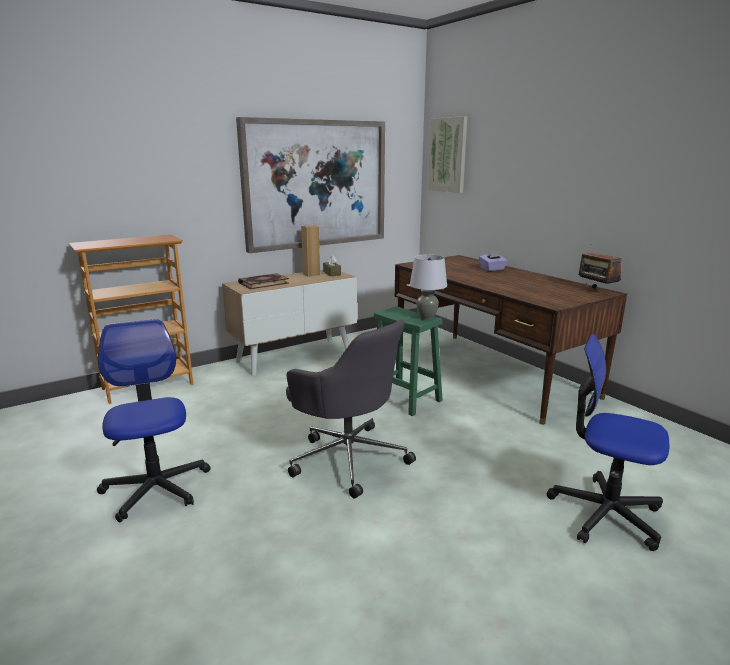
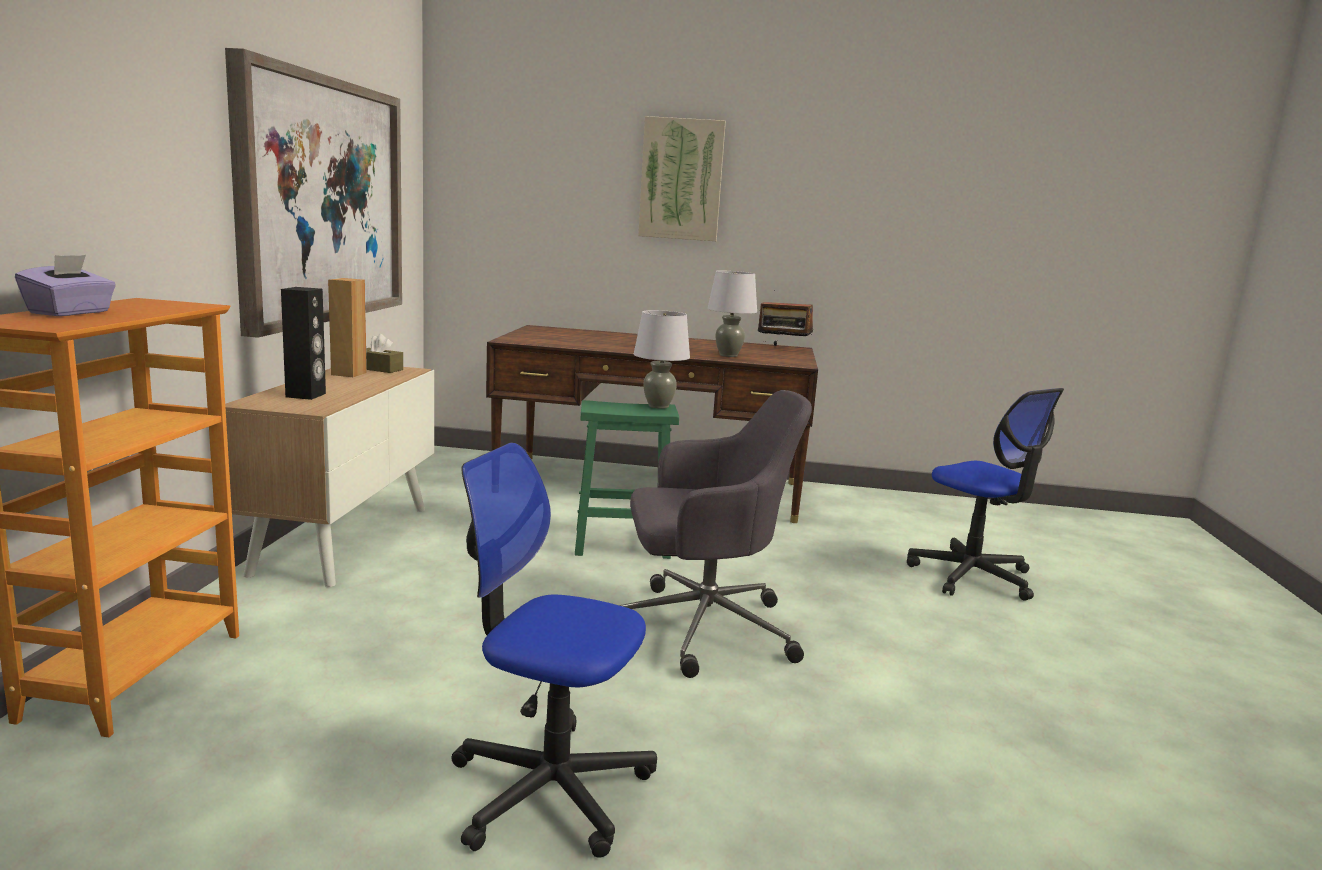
camera: 50 degrees left, 5 degrees down
(263, 283) = (306, 395): book -> black speaker
(448, 155) = (487, 166): picture -> picture (681, 179)
(492, 269) = (625, 337): purple tissue box -> purple tissue box (70, 312)
(521, 290) = (728, 355): none -> grey table lamp
(605, 513) = (972, 576): office chair -> office chair turned 105 degrees counterclockwise

